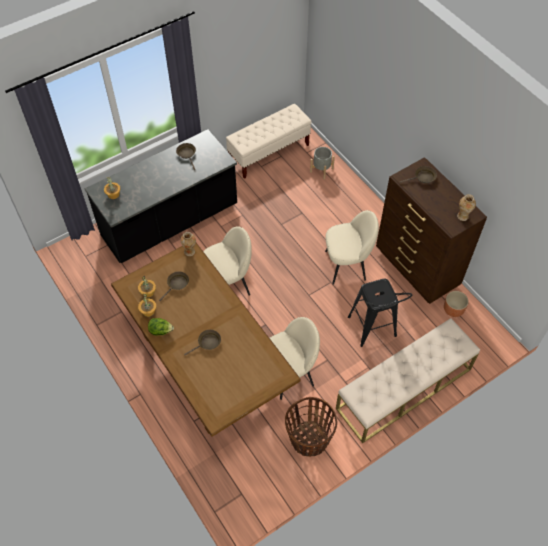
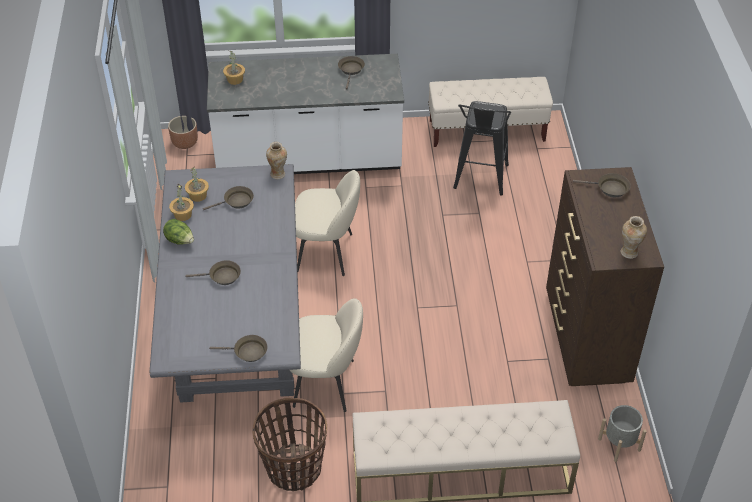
camera: 30 degrees right, 10 degrees down
(170, 222) = (309, 159): black counter -> white counter
(208, 364) = (237, 327): brown dining table -> grey dining table
(262, 387) = (247, 352): none -> brown frying pan
(321, 170) = (541, 175): grey planter -> grey planter (619, 444)
(347, 265) = (493, 295): beige chair -> none
(373, 331) = (471, 386): black stool -> black stool (479, 181)
(453, 310) = (601, 410): brown planter -> brown planter (185, 143)

